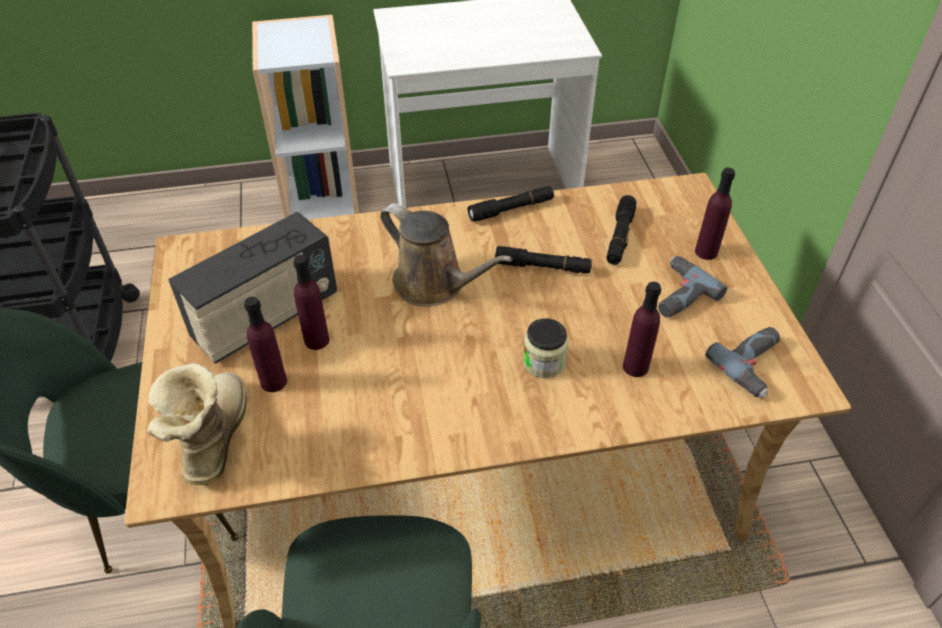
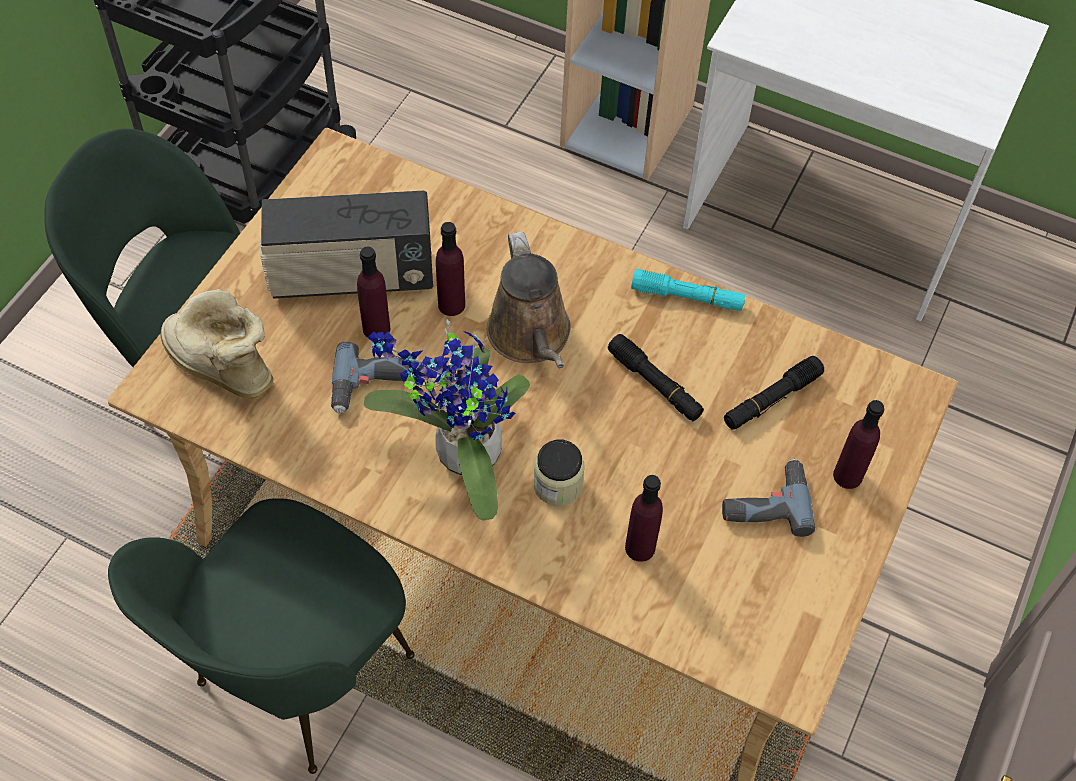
camera: 35 degrees right, 10 degrees up
(210, 439) = (219, 369): boot -> boot turned 90 degrees counterclockwise
(273, 382) = (308, 347): purple bottle -> purple bottle (451, 304)
(458, 385) = (459, 455): none -> potted plant
(511, 209) = (687, 297): black flashlight -> turquoise flashlight
(755, 366) = (760, 627): power drill -> power drill (374, 387)

